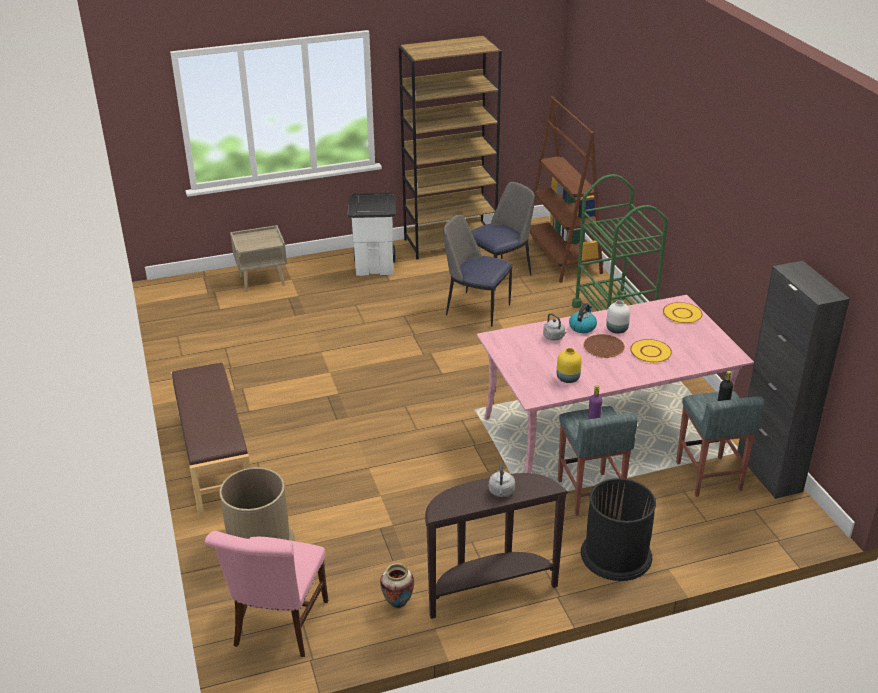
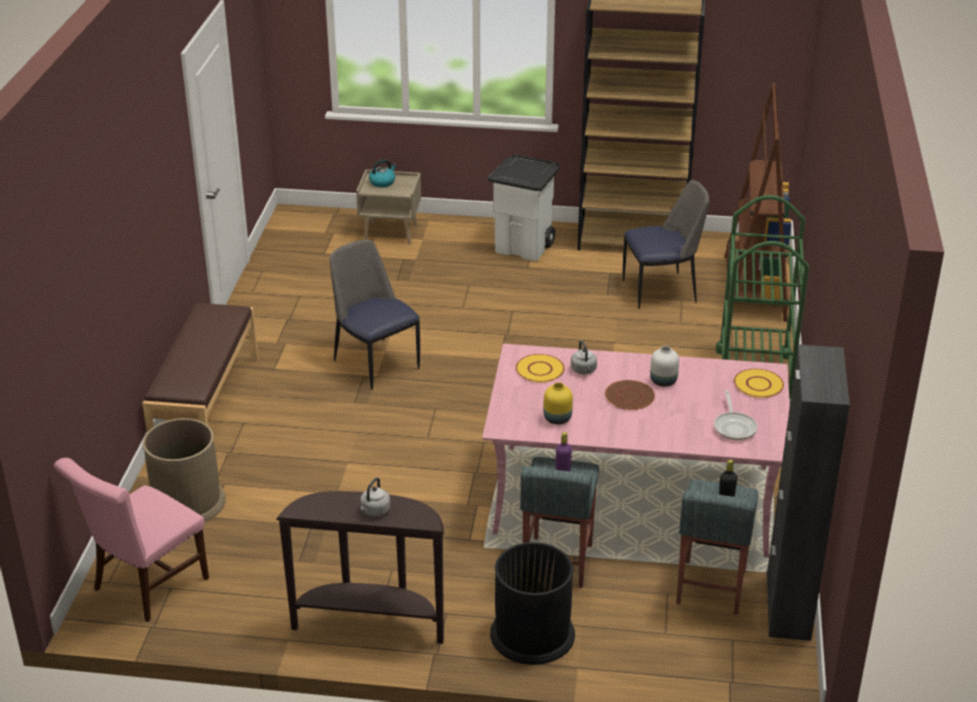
camera: 25 degrees right, 0 degrees up
(398, 604) = (270, 605): vase -> none
(476, 309) = (599, 324): chair -> chair (375, 363)
(582, 327) = (626, 368): kettle -> kettle (382, 182)
(651, 352) = (678, 417): yellow plate -> yellow plate (540, 369)
(694, 348) = (734, 427): none -> frying pan

